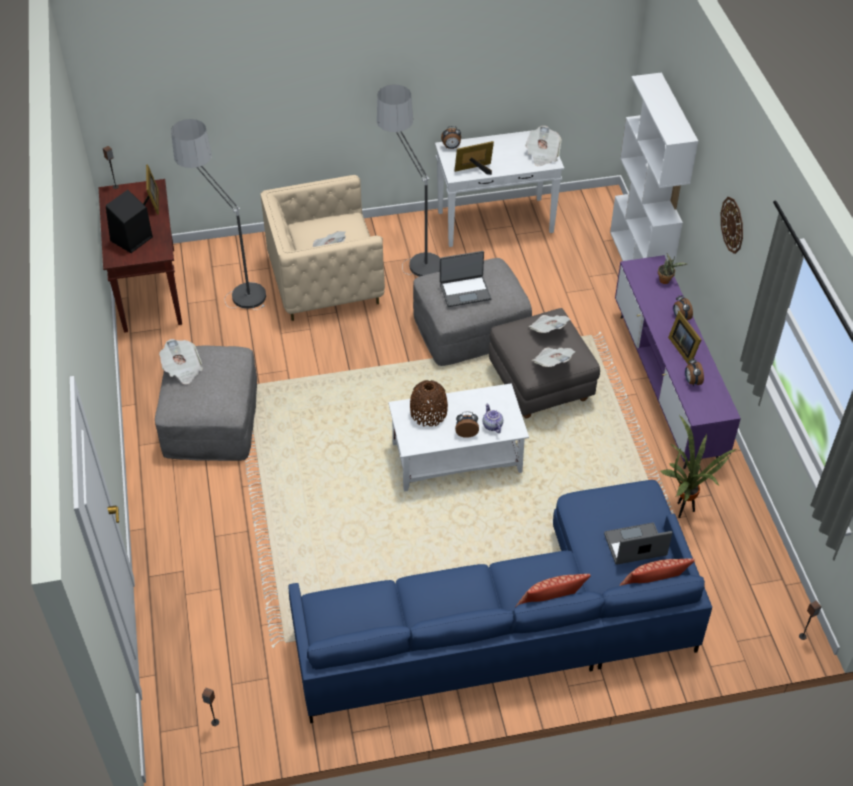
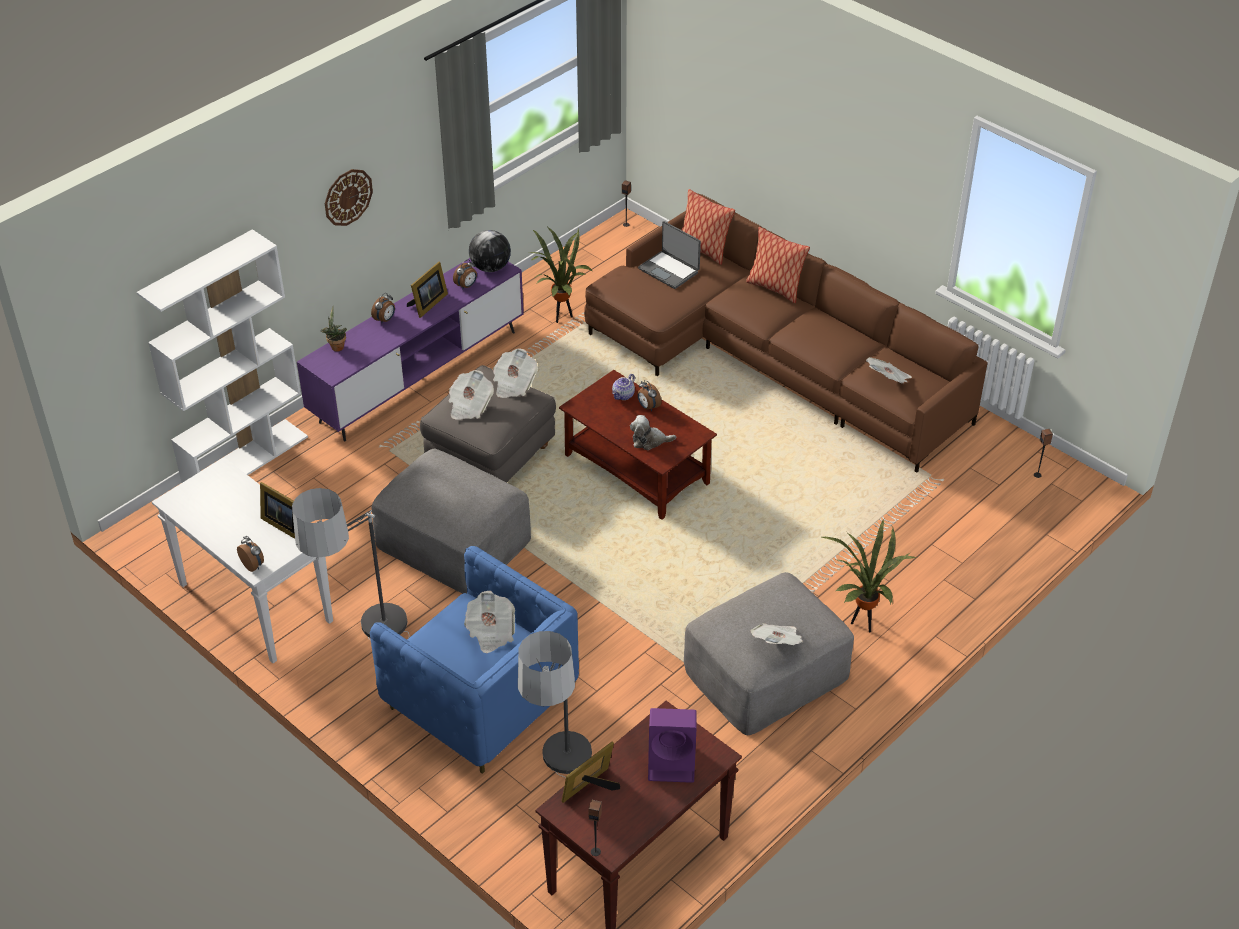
camera: 125 degrees left, 5 degrees down
(131, 240) = (673, 763): black speaker -> purple speaker
(196, 494) = (862, 623): none -> potted plant
(325, 281) = (480, 701): beige armchair -> blue armchair
(428, 413) = (649, 441): brown vase -> plush toy
(455, 458) = (638, 470): white coffee table -> brown coffee table
(465, 291) = (462, 489): laptop -> none
(513, 625) = (772, 360): blue sofa -> brown sofa
(542, 154) = (211, 483): newspaper -> newspaper (888, 380)
(707, 407) = (490, 268): none -> globe

